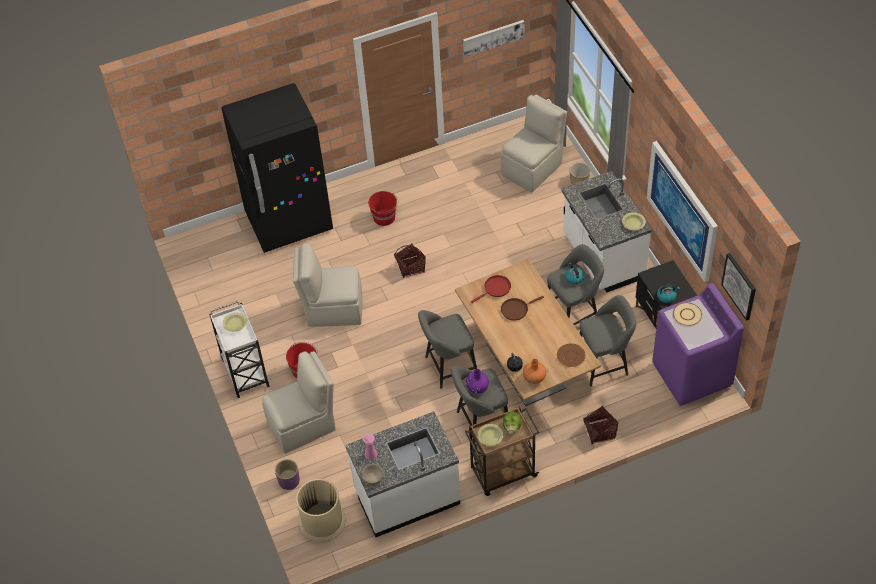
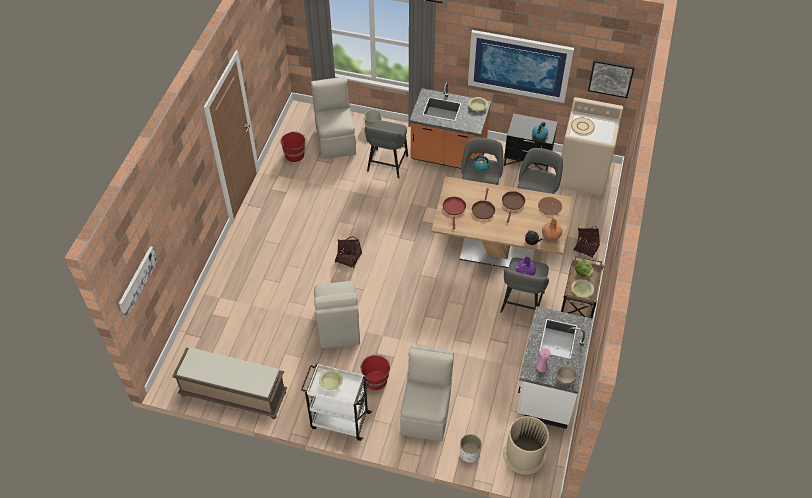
camera: 55 degrees left, 0 degrees up
(209, 288) = (233, 394): none -> brown bench
(289, 222) = (226, 302): black fridge -> none
(289, 481) = (469, 454): purple planter -> white planter
(333, 309) = (338, 327): beige chair -> beige chair turned 45 degrees counterclockwise
(384, 217) = (287, 244): red bucket -> red bucket (295, 155)
(448, 367) = (457, 293): grey stool -> grey stool (386, 165)
(493, 37) = (263, 55): picture -> picture (137, 281)
(546, 326) = (513, 203): none -> brown frying pan
(602, 258) = (448, 156): white counter -> orange counter
(692, 375) = (583, 175): purple washing machine -> beige washing machine

